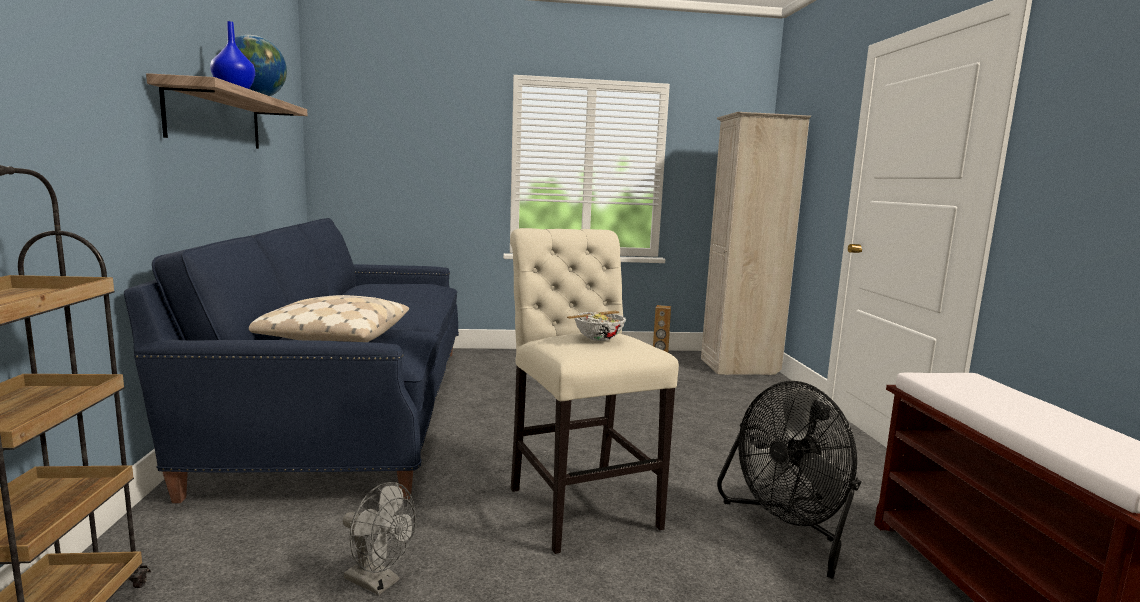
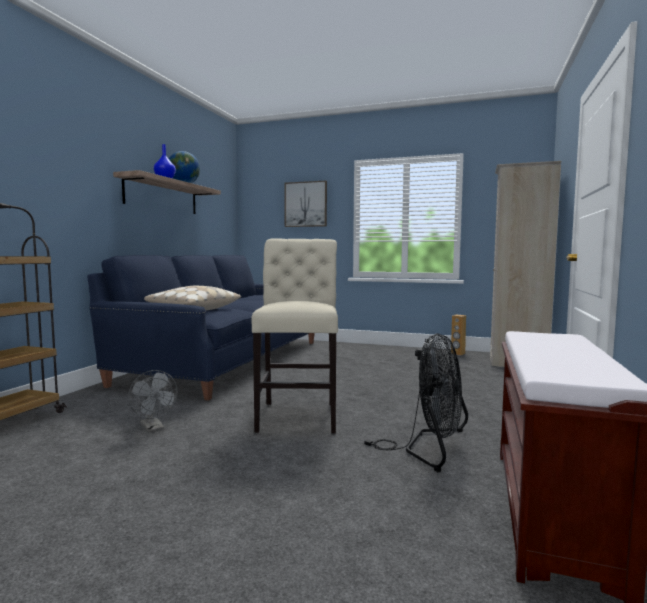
camera: 25 degrees right, 5 degrees down
(432, 136) = (306, 204): none -> picture
(598, 338) = (296, 301): bowl -> none
(790, 527) = (427, 446): black fan -> black fan turned 150 degrees counterclockwise

